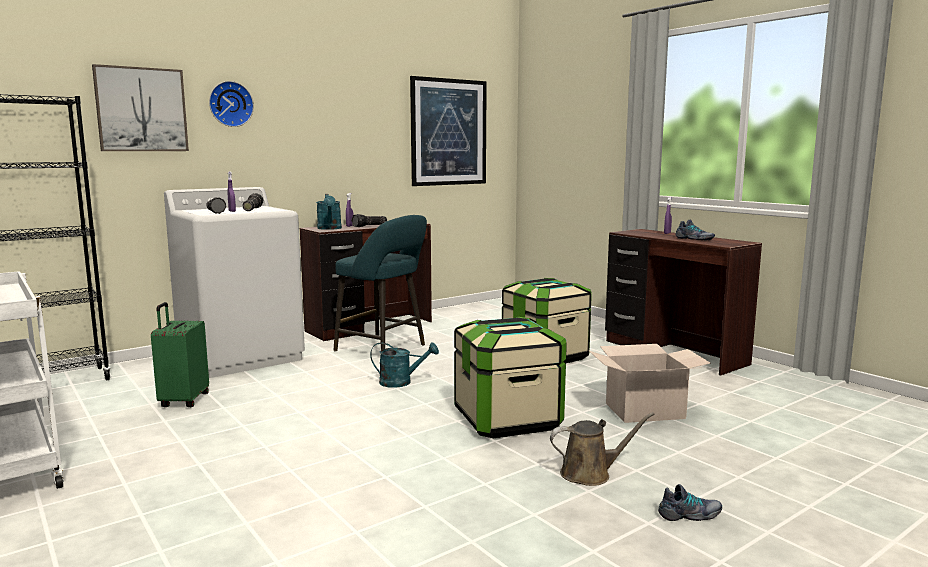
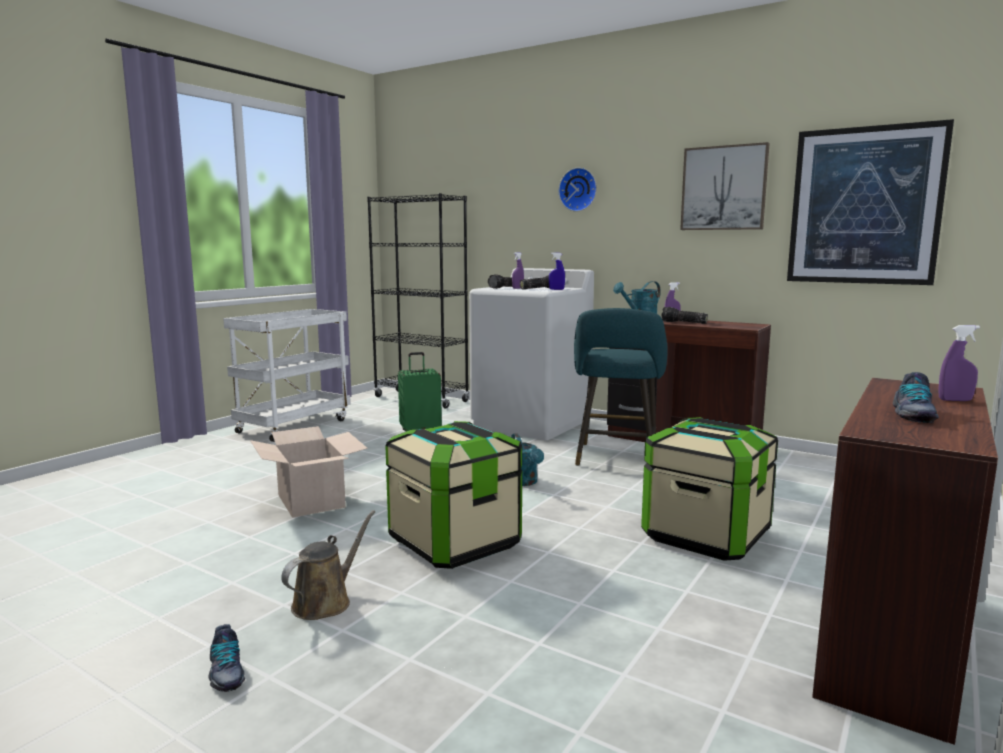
camera: 70 degrees right, 0 degrees up
(141, 109) = (512, 200): picture -> picture (724, 188)
(272, 208) = (556, 289): none -> blue spray bottle
(590, 474) = (326, 602): brown watering can -> brown watering can turned 120 degrees counterclockwise
(645, 411) = (546, 625): cardboard box -> cardboard box (310, 501)

